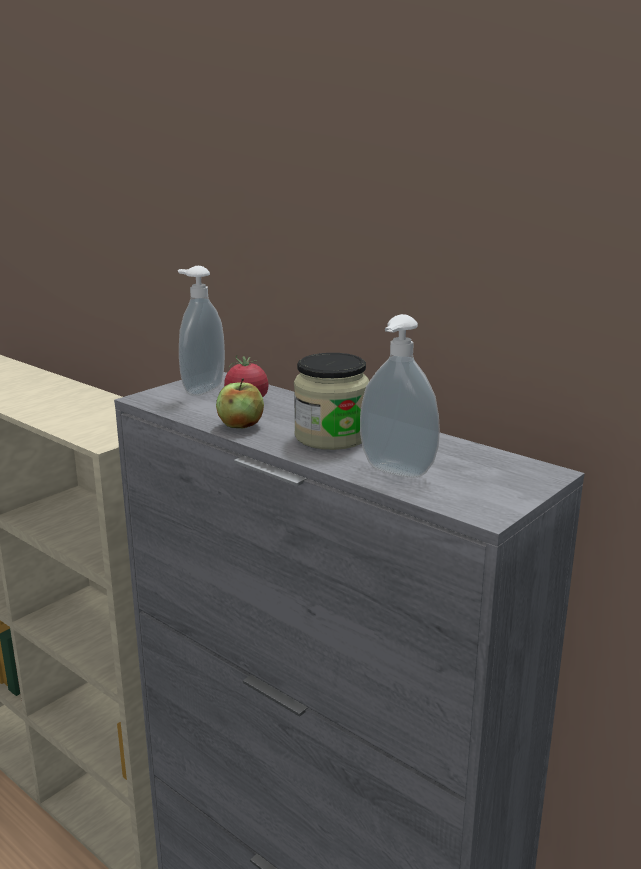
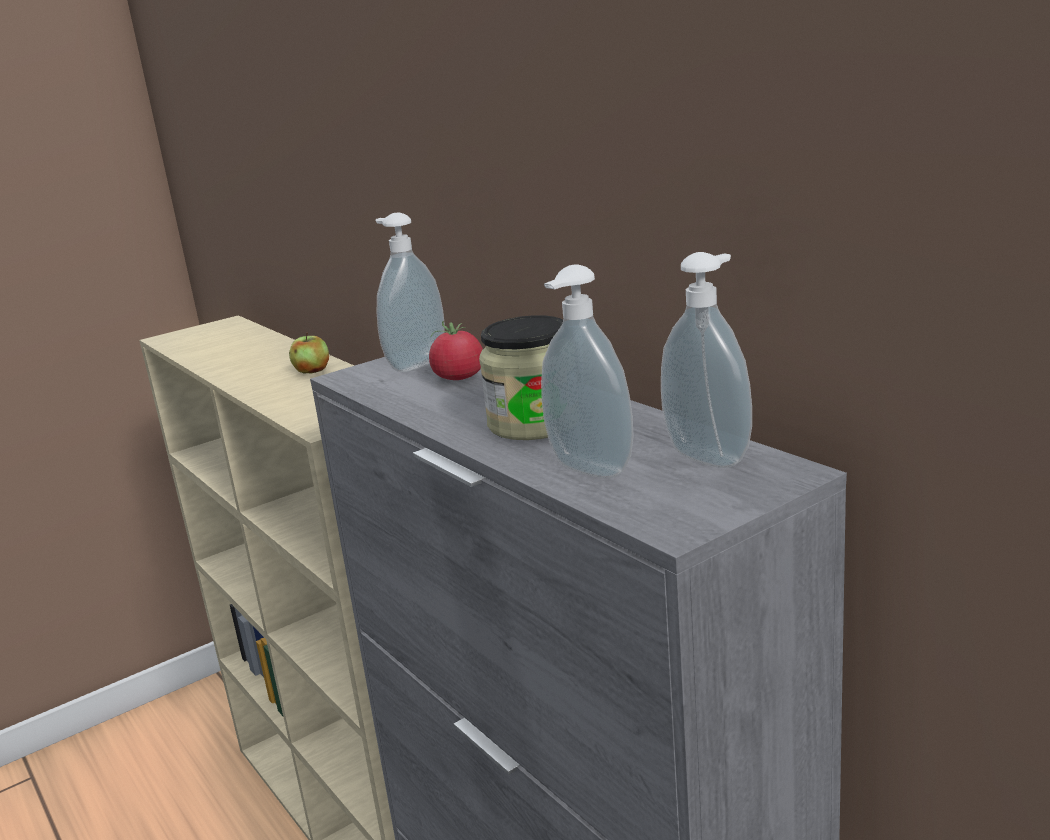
camera: 15 degrees right, 0 degrees up
(240, 425) = (433, 409): apple -> apple (312, 371)
(482, 461) = (711, 456): none -> soap dispenser

